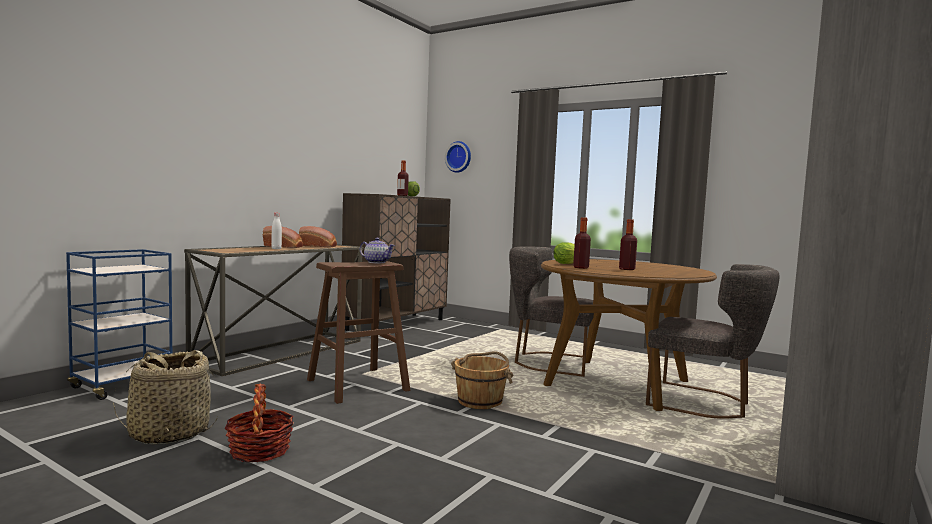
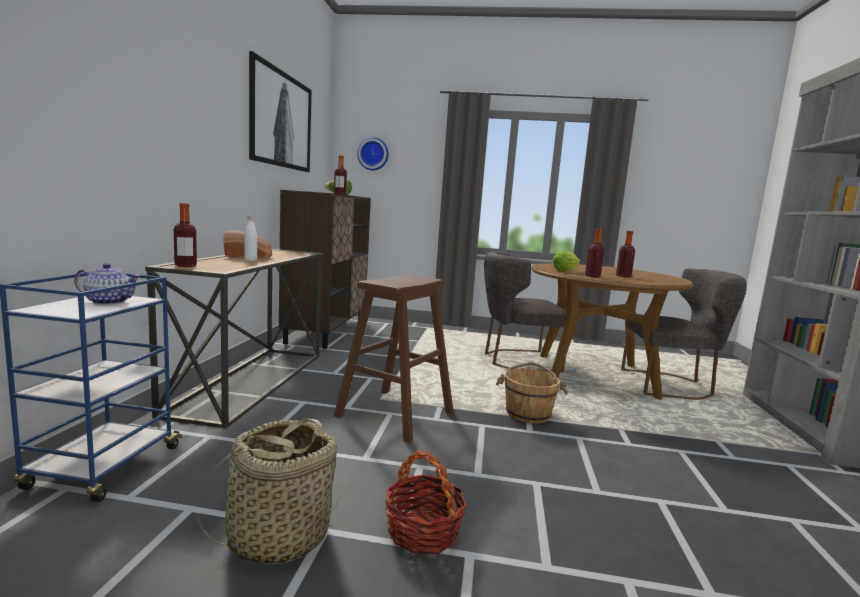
camera: 25 degrees left, 5 degrees up
(213, 249) = (185, 266): none -> bottle
(319, 246) = (280, 254): bread -> none
(350, 134) = (282, 120): none -> picture
(376, 262) = (413, 277): teapot -> teapot (108, 302)

